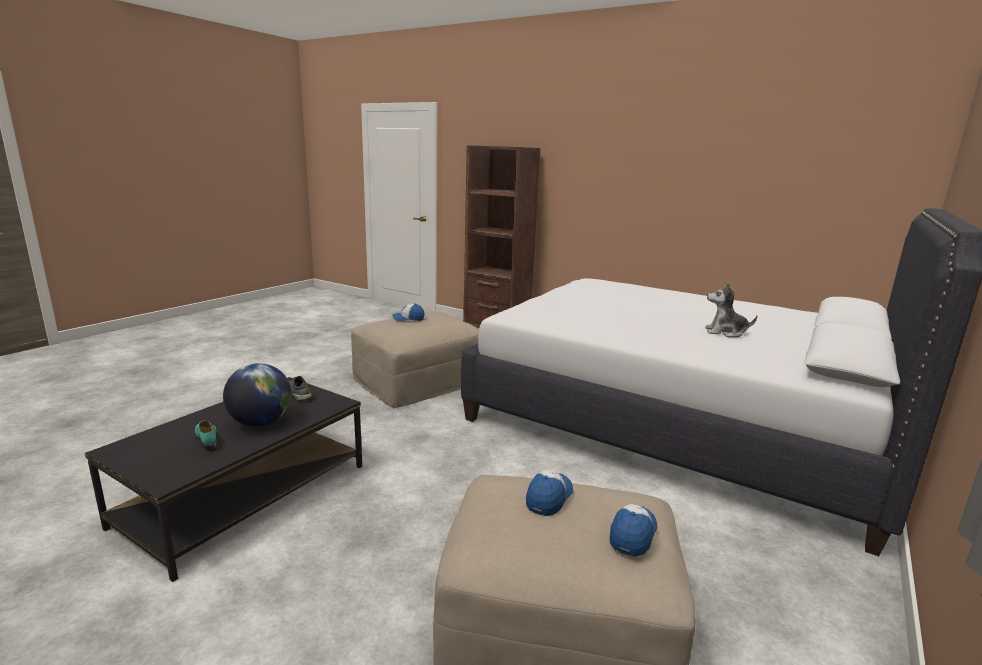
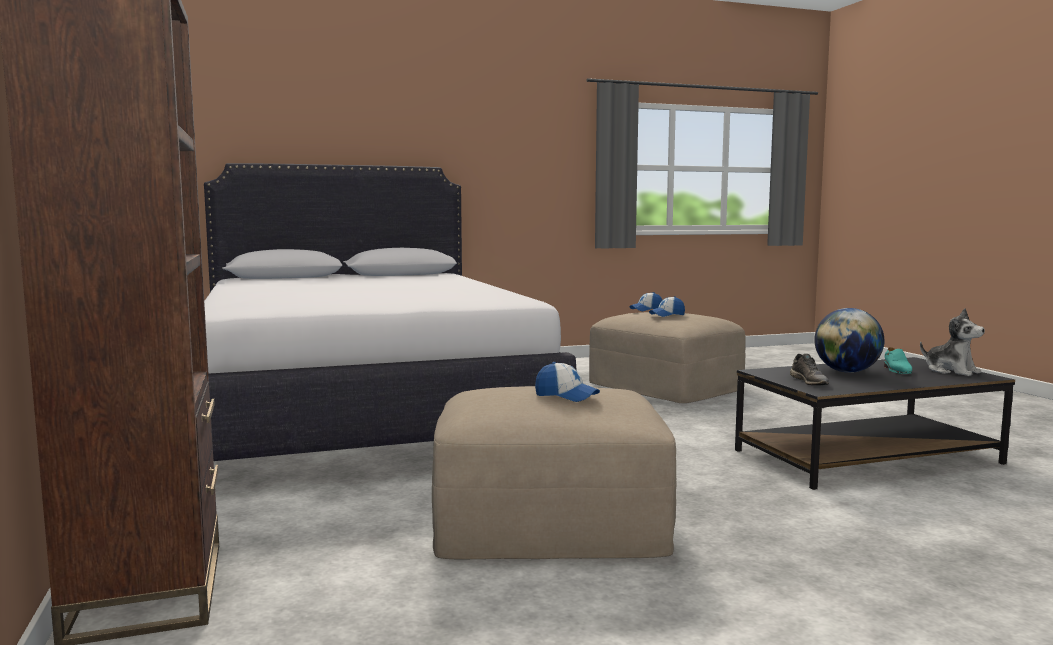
camera: 140 degrees left, 10 degrees down
(725, 332) = (384, 282): plush toy -> plush toy (951, 371)

